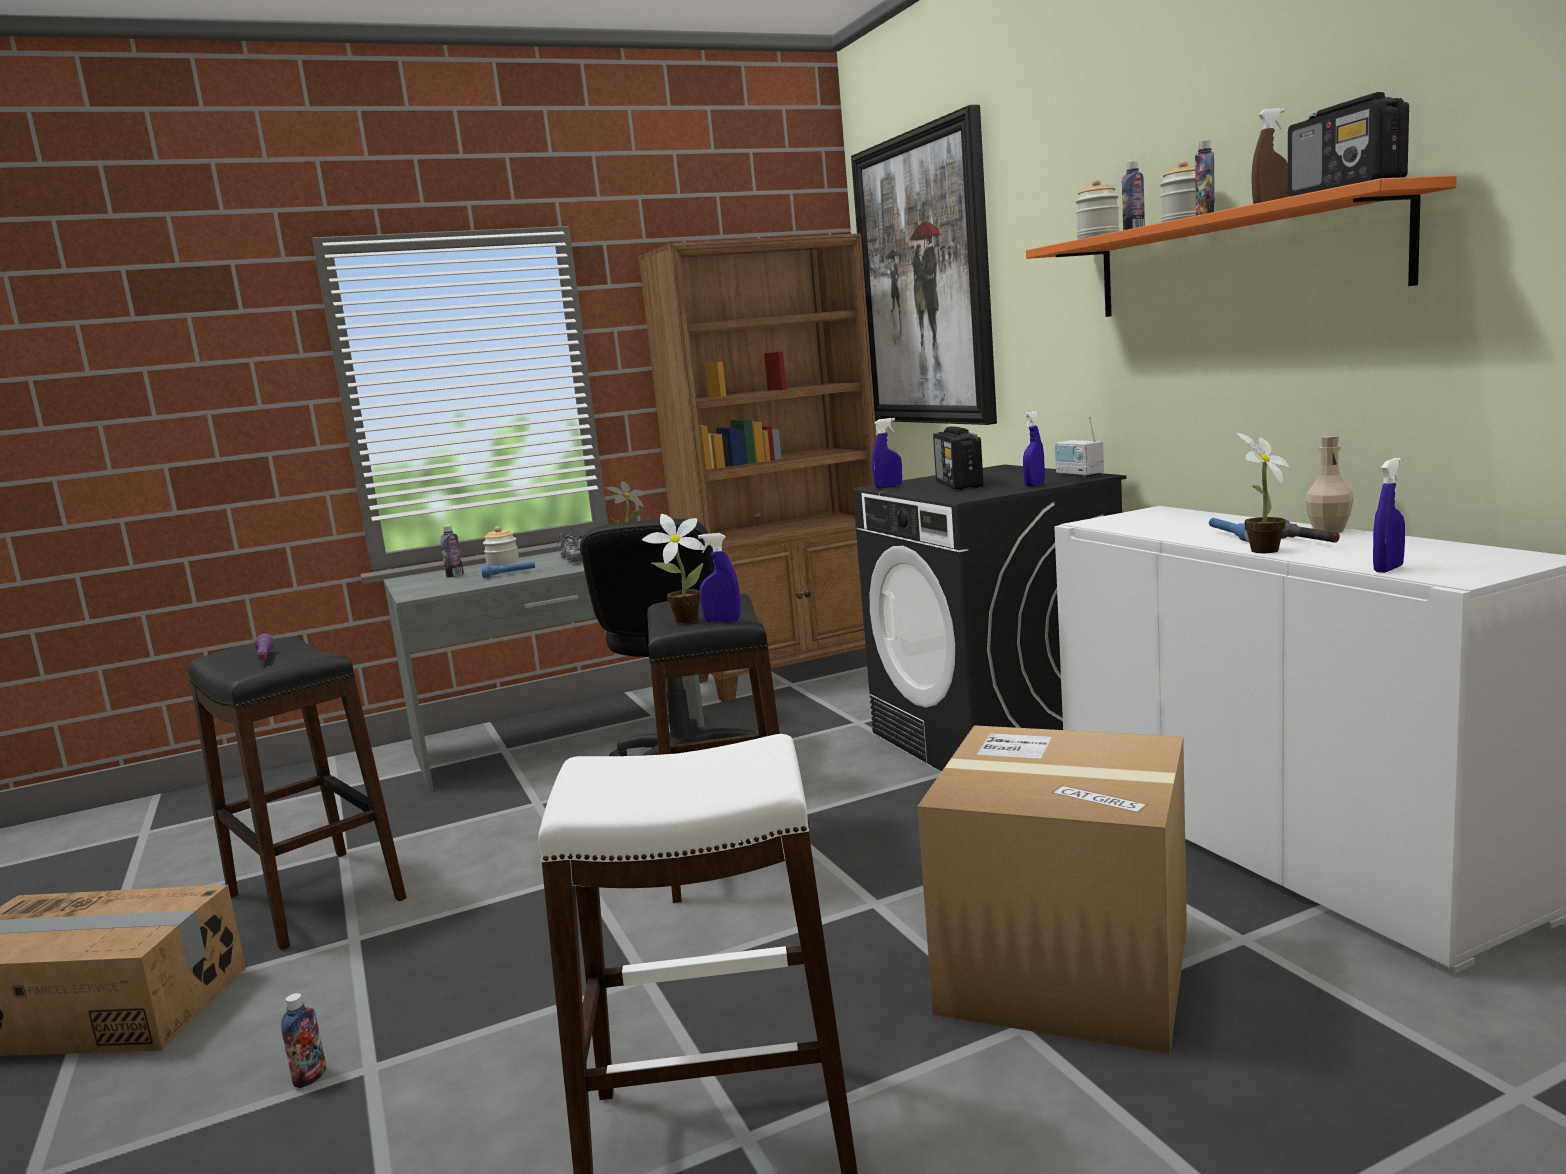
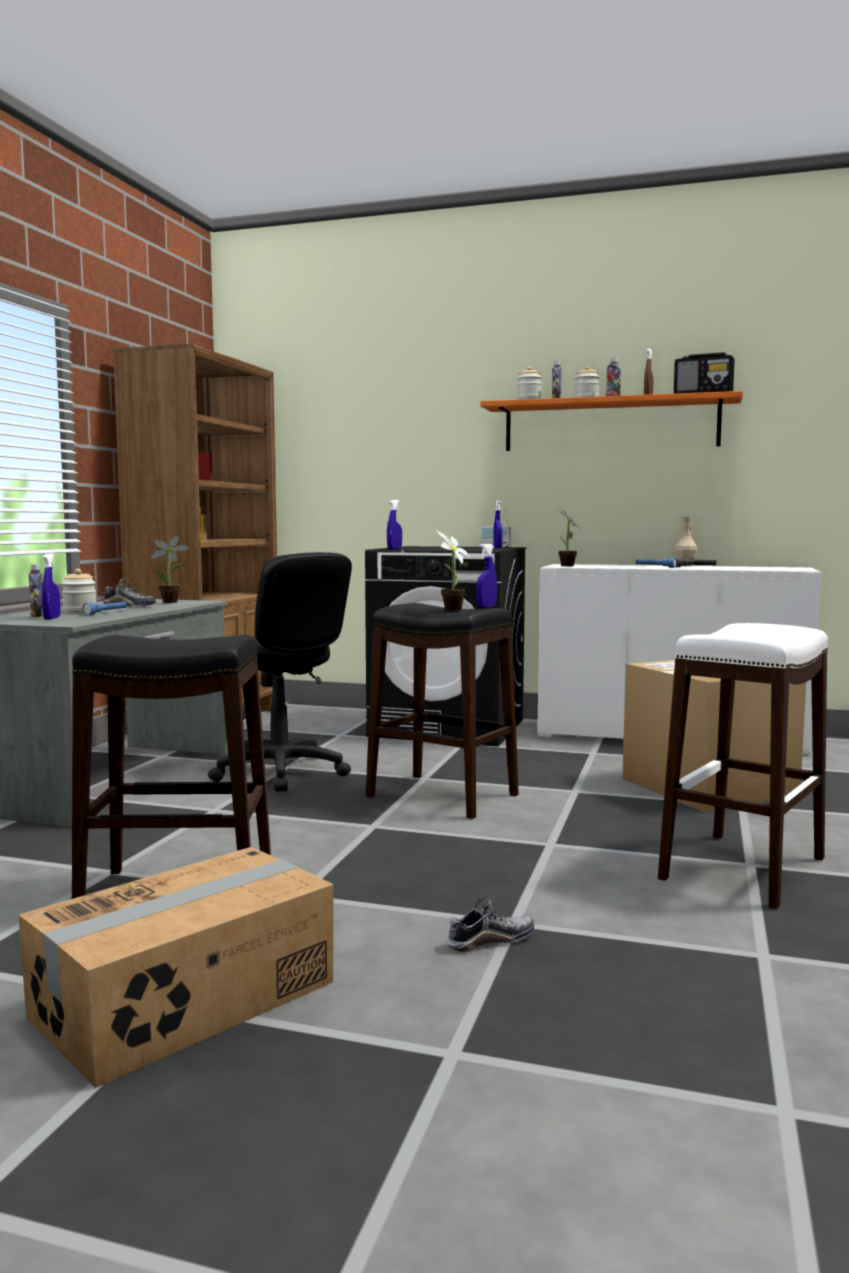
camera: 50 degrees left, 5 degrees down
(265, 657) = (178, 639): purple flashlight -> none
(310, 1077) = (490, 941): bottle -> shoe
(924, 280) = (314, 415): picture -> none
(959, 485) = (443, 548): radio -> none
(1261, 551) = (694, 568): potted plant -> potted plant (567, 566)
(1388, 569) = (768, 569): blue spray bottle -> blue spray bottle (51, 618)

